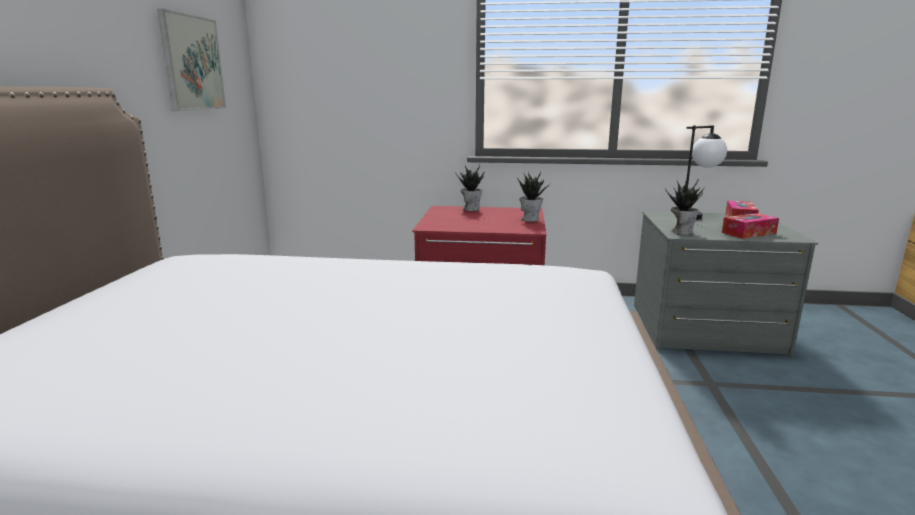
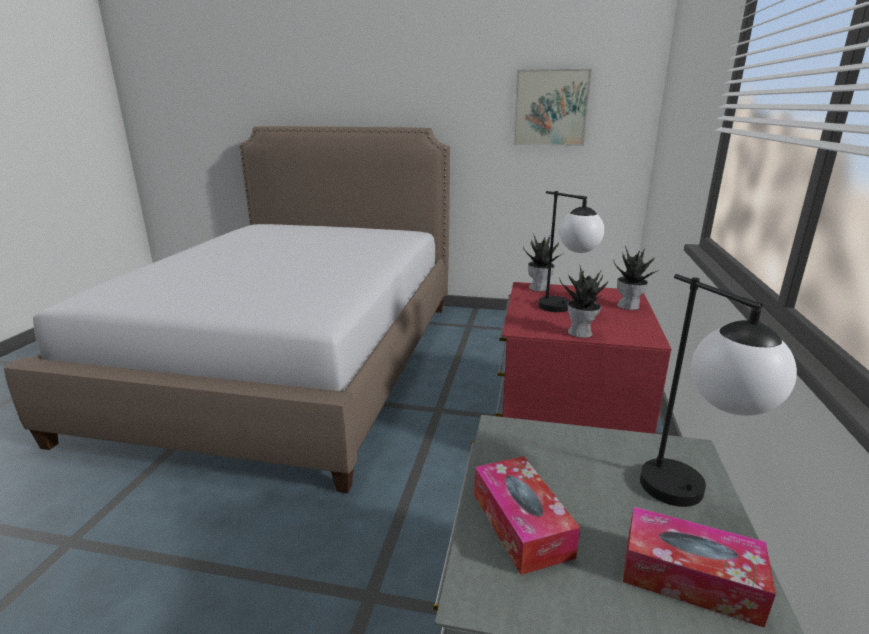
camera: 95 degrees right, 5 degrees up
(486, 220) = (565, 310): none -> table lamp
(681, 232) = (521, 436): potted plant -> potted plant (539, 288)

